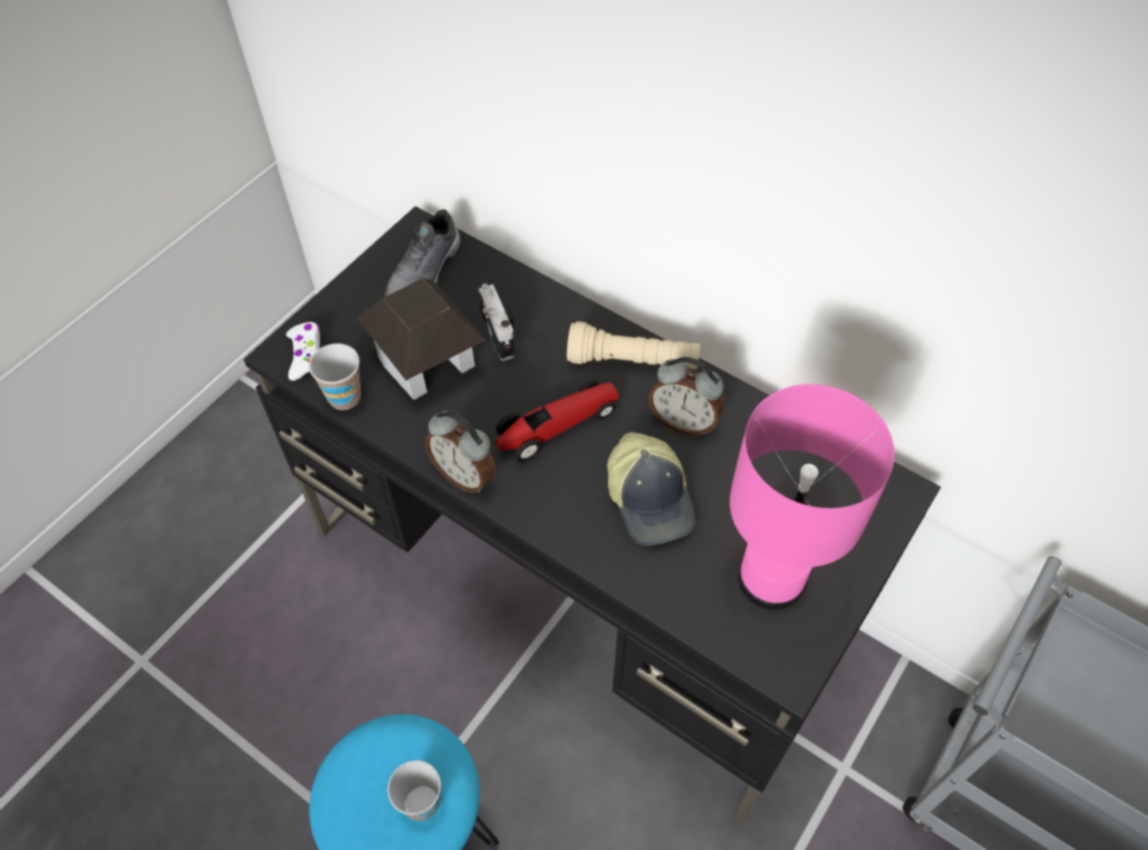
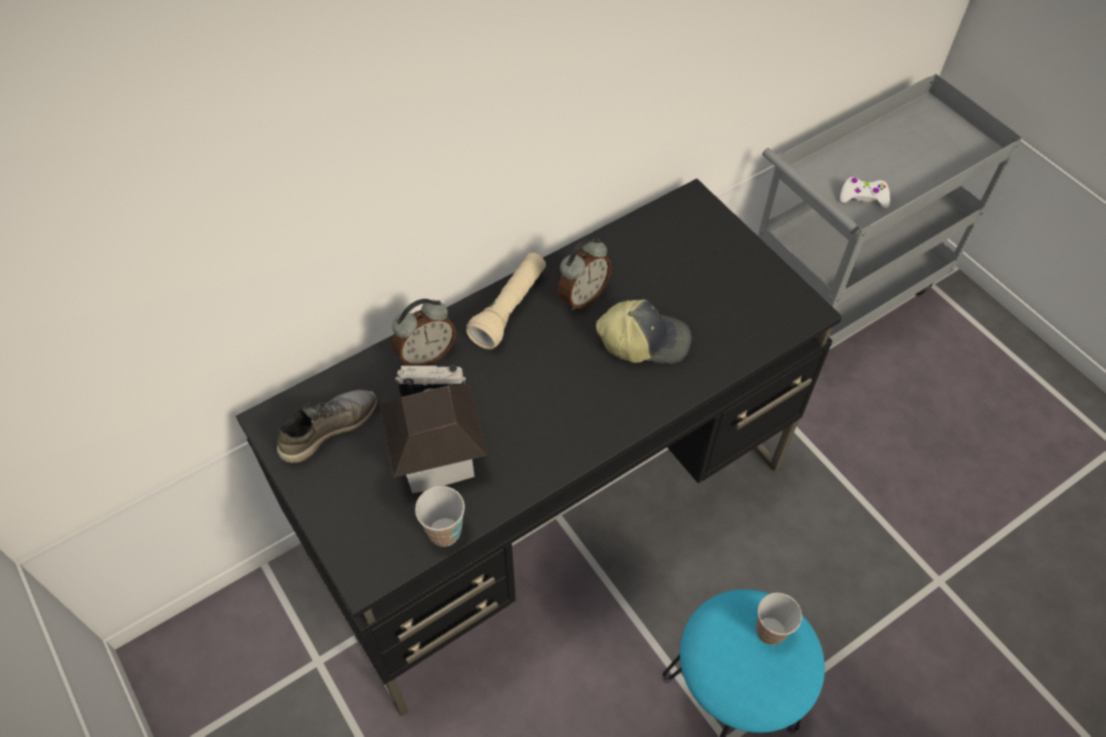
camera: 70 degrees left, 0 degrees up
(306, 354) = (376, 554): white game controller -> white game controller (863, 197)
(426, 272) = (328, 428): grey shoe -> grey shoe turned 90 degrees counterclockwise
(465, 475) = (571, 458): alarm clock -> alarm clock (426, 355)
(556, 427) = (551, 380): toy car -> none
(772, 580) = (737, 294): pink table lamp -> none

